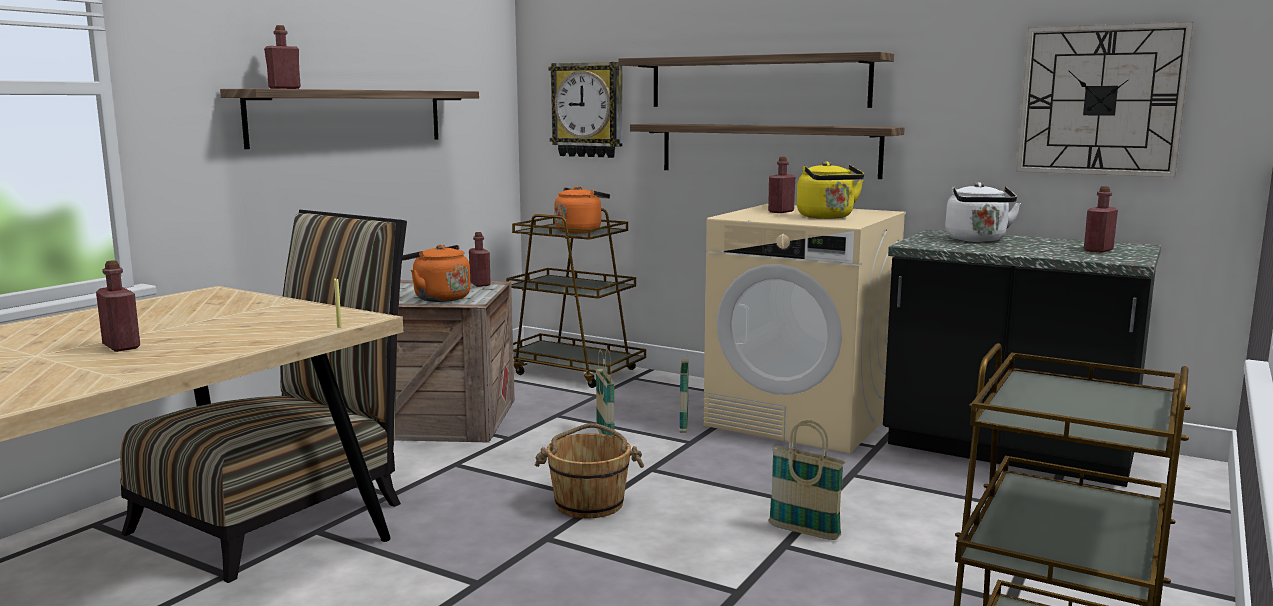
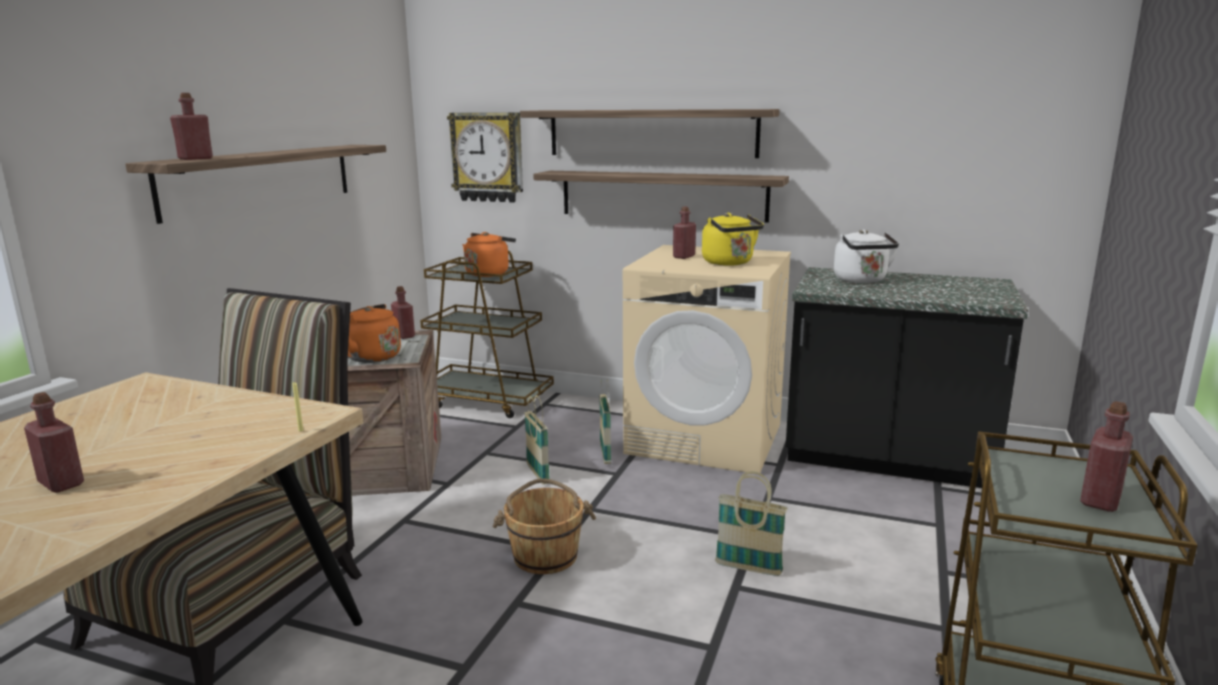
camera: 10 degrees left, 5 degrees up
(1098, 250) = (969, 290): red bottle -> red bottle (1100, 500)
(1100, 100) = (962, 154): wall clock -> none

